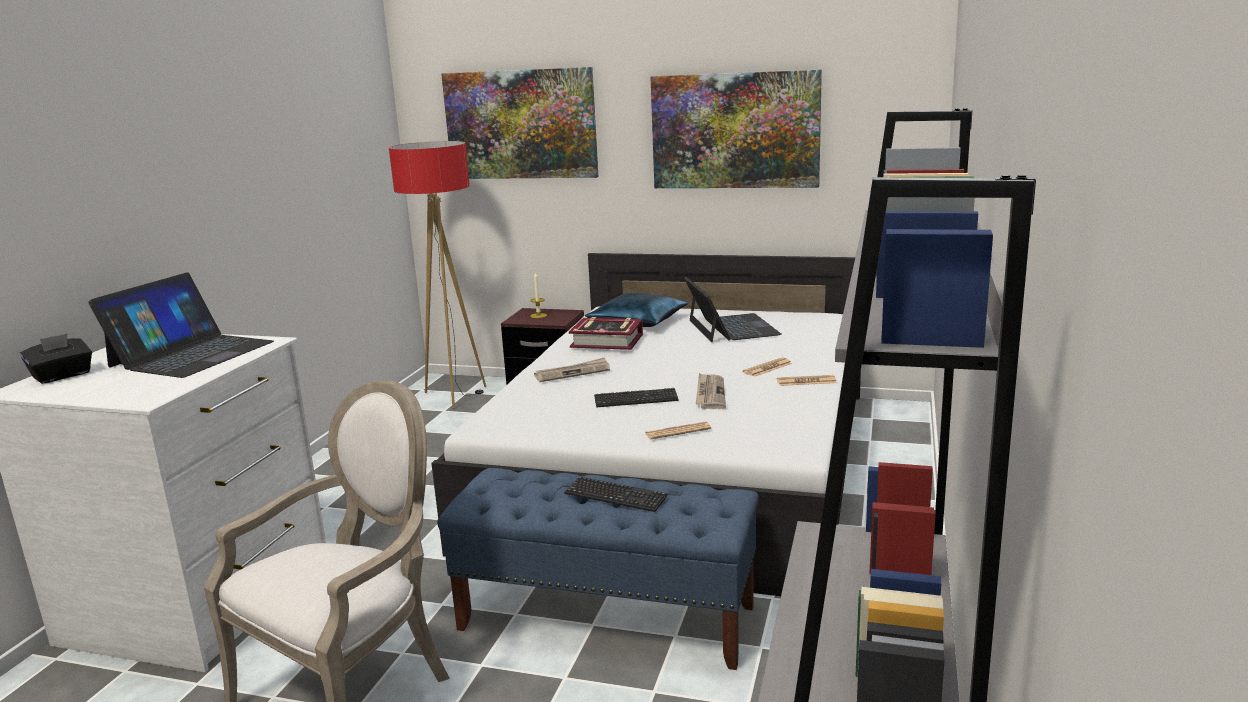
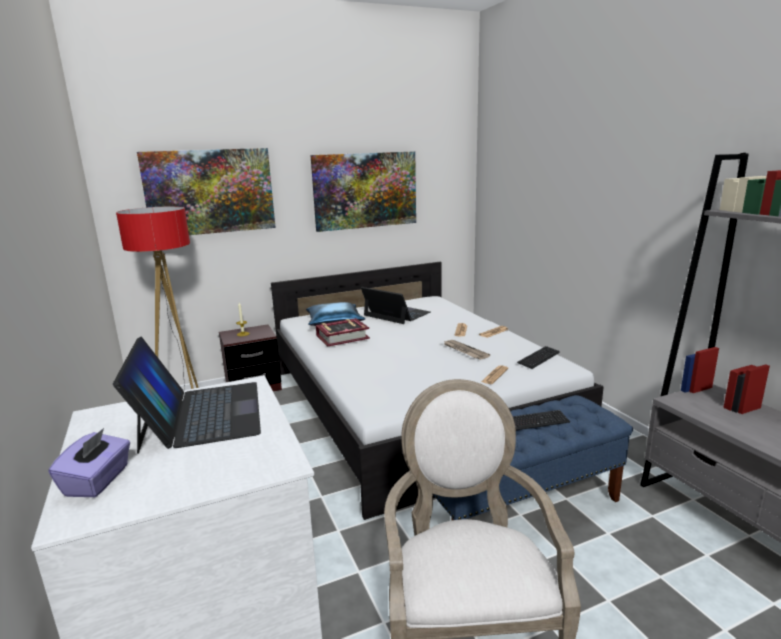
camera: 40 degrees left, 0 degrees up
(62, 376) = (98, 481): black tissue box -> purple tissue box
(572, 373) = (361, 361): newspaper -> none
(636, 399) = (434, 365): keyboard -> keyboard (539, 358)

